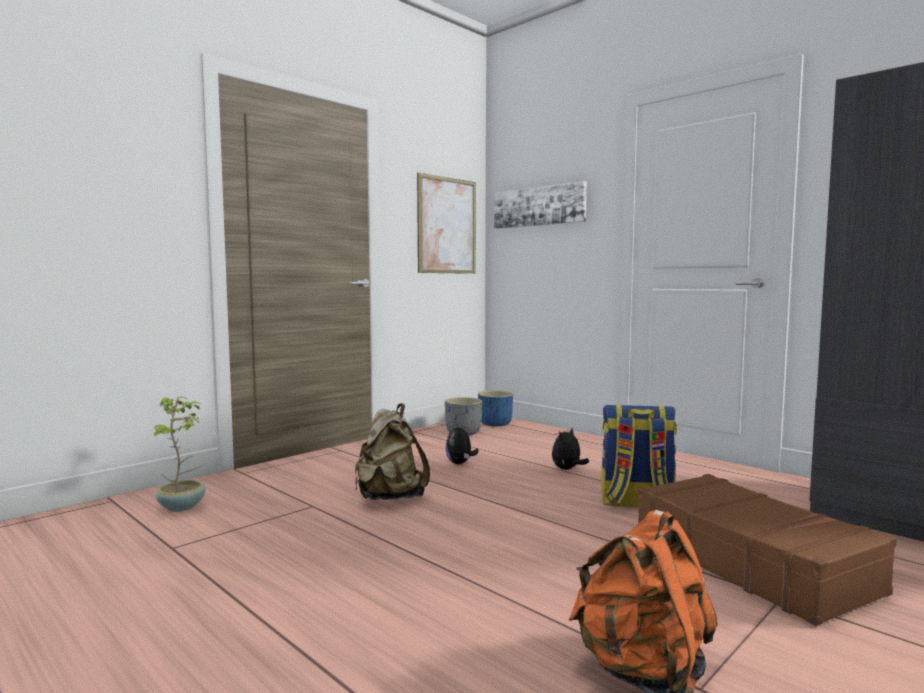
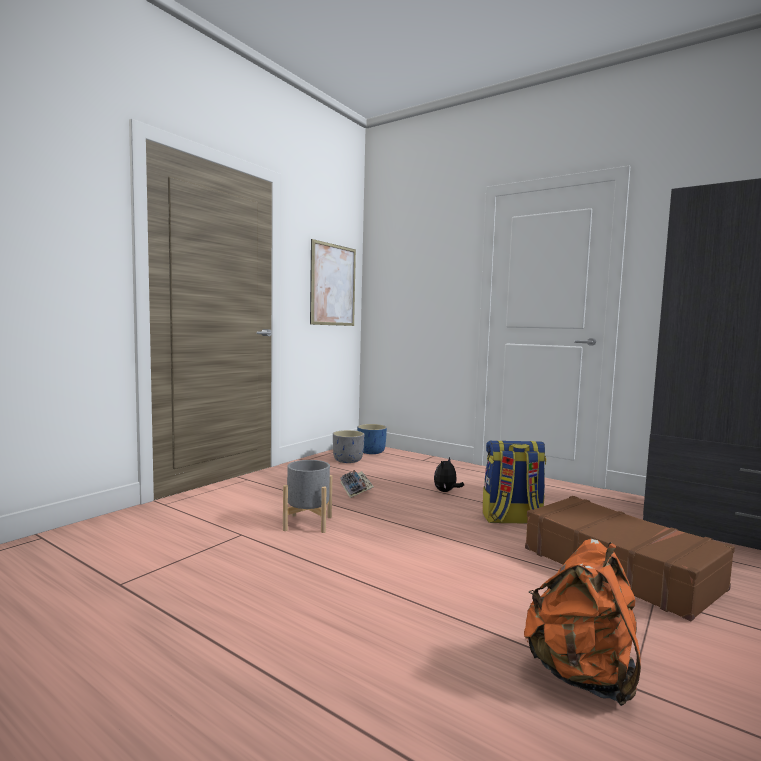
camera: 10 degrees left, 0 degrees up
(183, 506) = (116, 540): potted plant -> none
(390, 497) = (308, 523): beige backpack -> grey planter
(460, 463) = (356, 489): plush toy -> keyboard
(539, 206) = (410, 272): picture -> none

